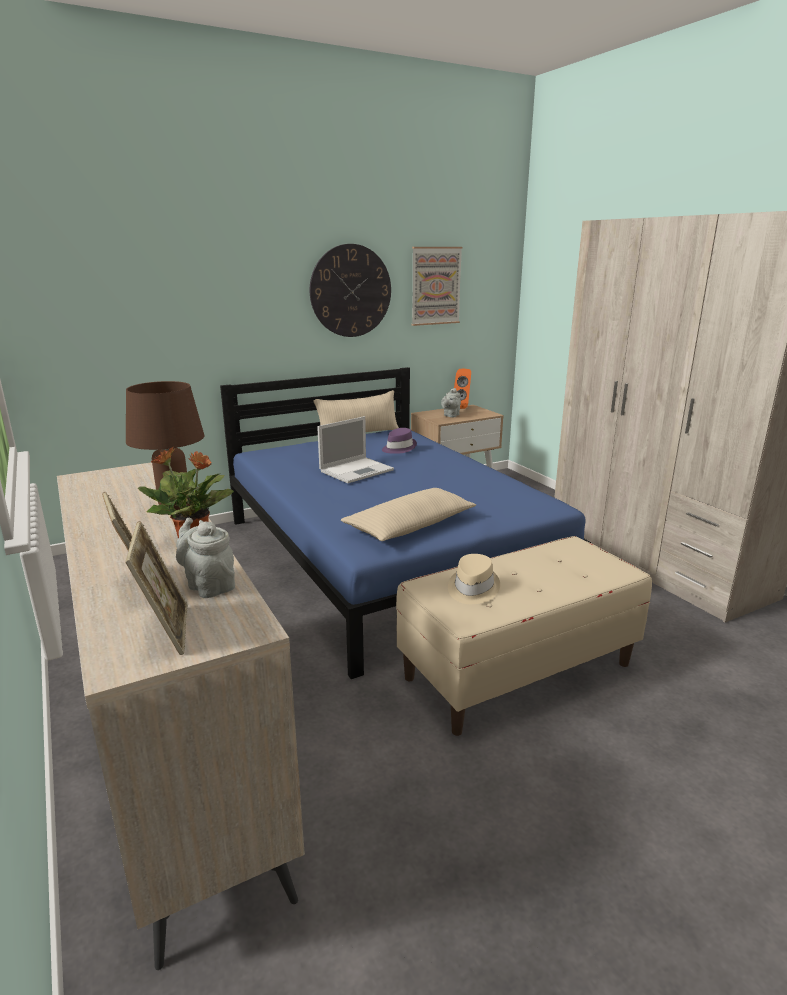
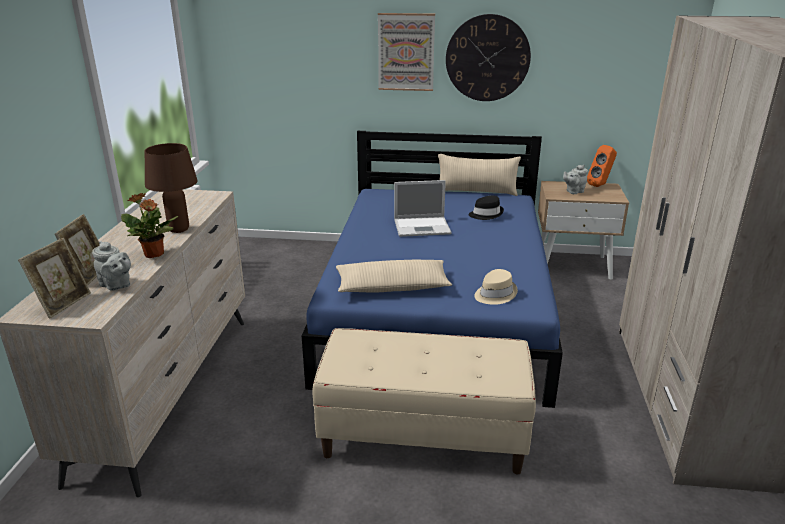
camera: 35 degrees right, 5 degrees up
(209, 585) = (116, 285): grey teapot -> grey teapot turned 135 degrees clockwise
(398, 448) = (486, 214): purple hat -> black hat
(435, 286) = (584, 58): picture -> picture (406, 52)
(472, 588) = (374, 351): beige hat -> beige hat (494, 294)

